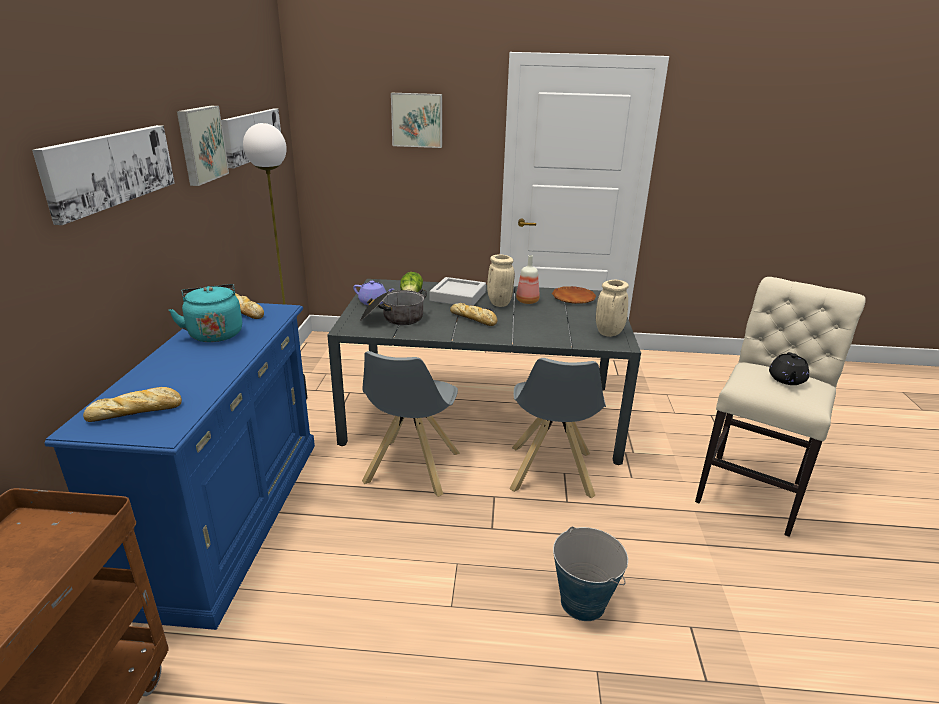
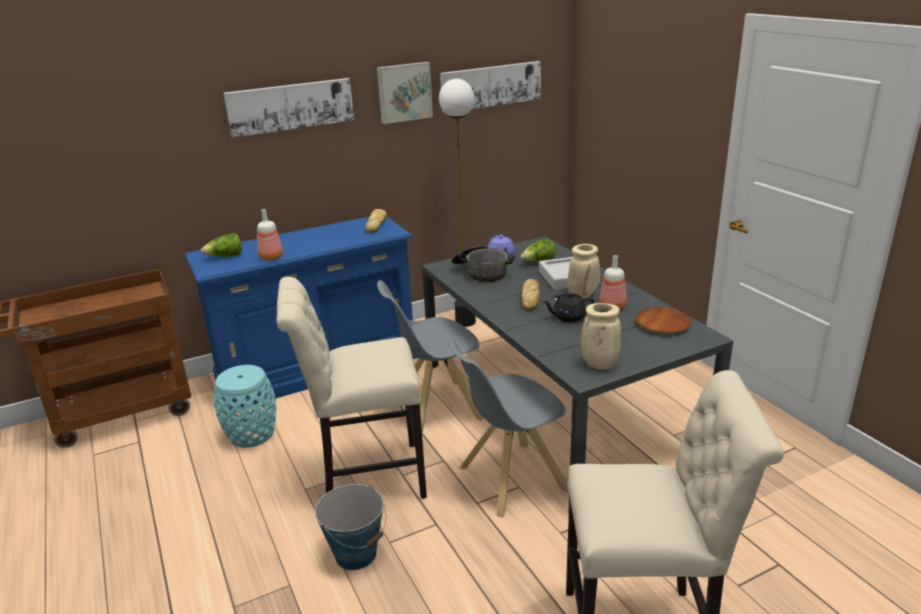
camera: 60 degrees right, 0 degrees up
(137, 411) = (225, 256): bread -> lettuce
(208, 384) = (270, 257): none -> bottle
(215, 333) = (335, 232): turquoise kettle -> none
(297, 621) = (251, 434): none -> turquoise stool
(417, 120) = (659, 84): picture -> none
(473, 554) = (365, 477): none -> beige stool
(786, 380) = (635, 497): black teapot -> black teapot (568, 317)

